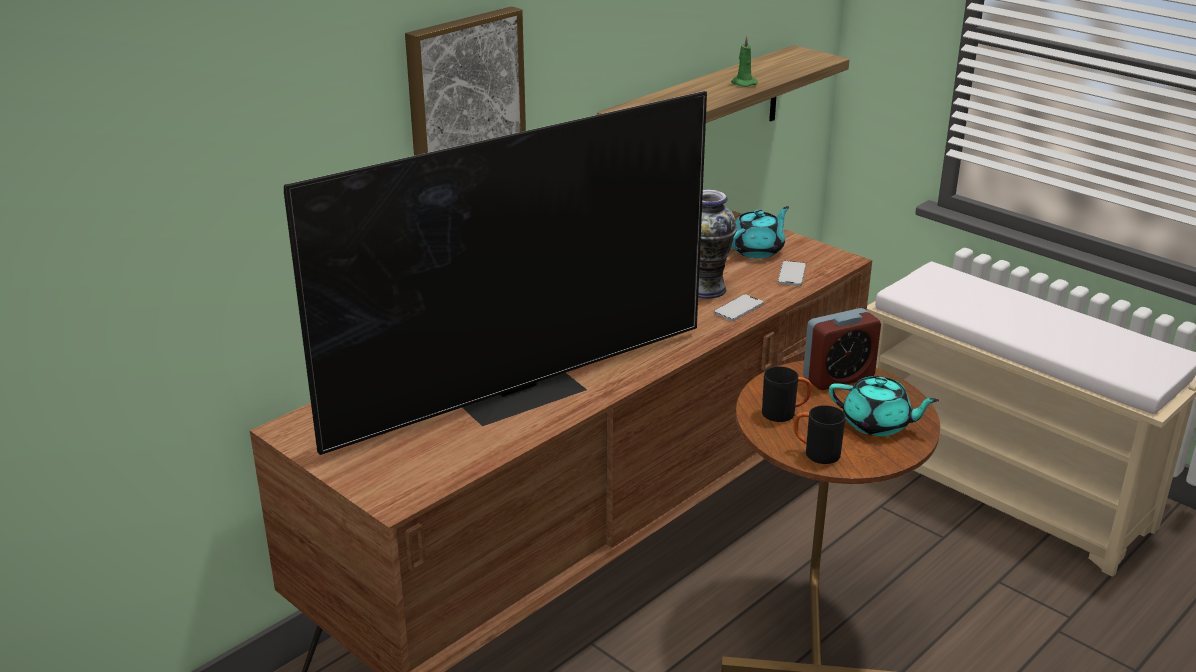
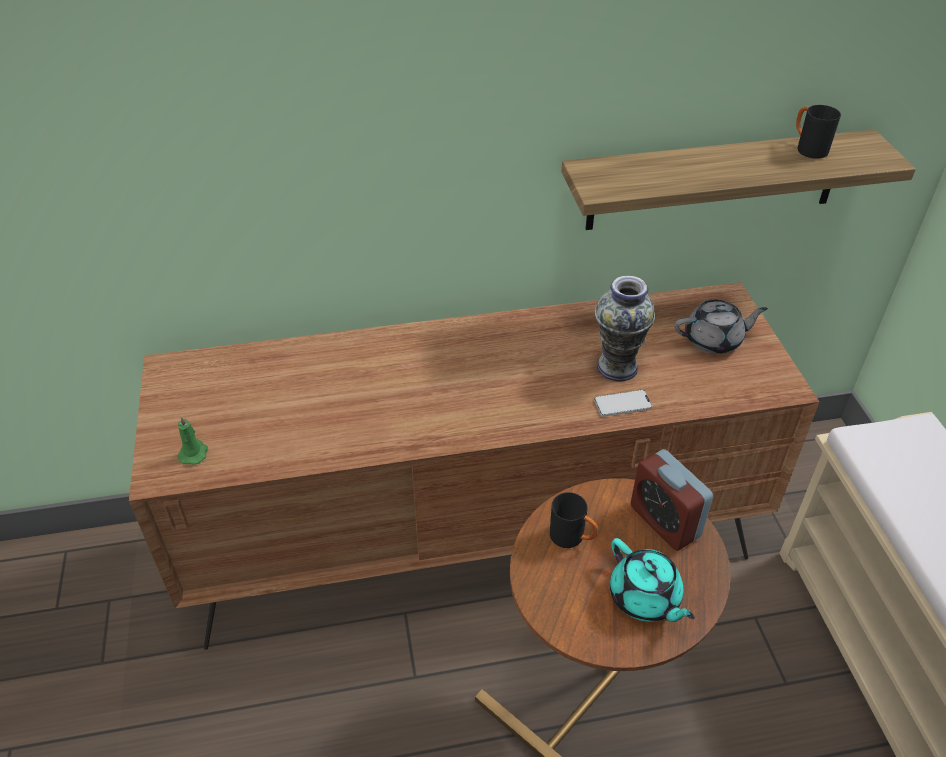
camera: 35 degrees right, 15 degrees up
(463, 86) = (381, 113): picture -> none
(521, 391) = (352, 411): television -> none
(743, 83) = (750, 168): green candle -> green candle (194, 453)
(757, 250) = (714, 340): turquoise teapot -> grey teapot
(791, 274) = (716, 384): phone -> none
(815, 453) = (552, 600): black mug -> black mug (807, 148)
(838, 377) = (664, 521): alarm clock -> alarm clock turned 45 degrees clockwise

